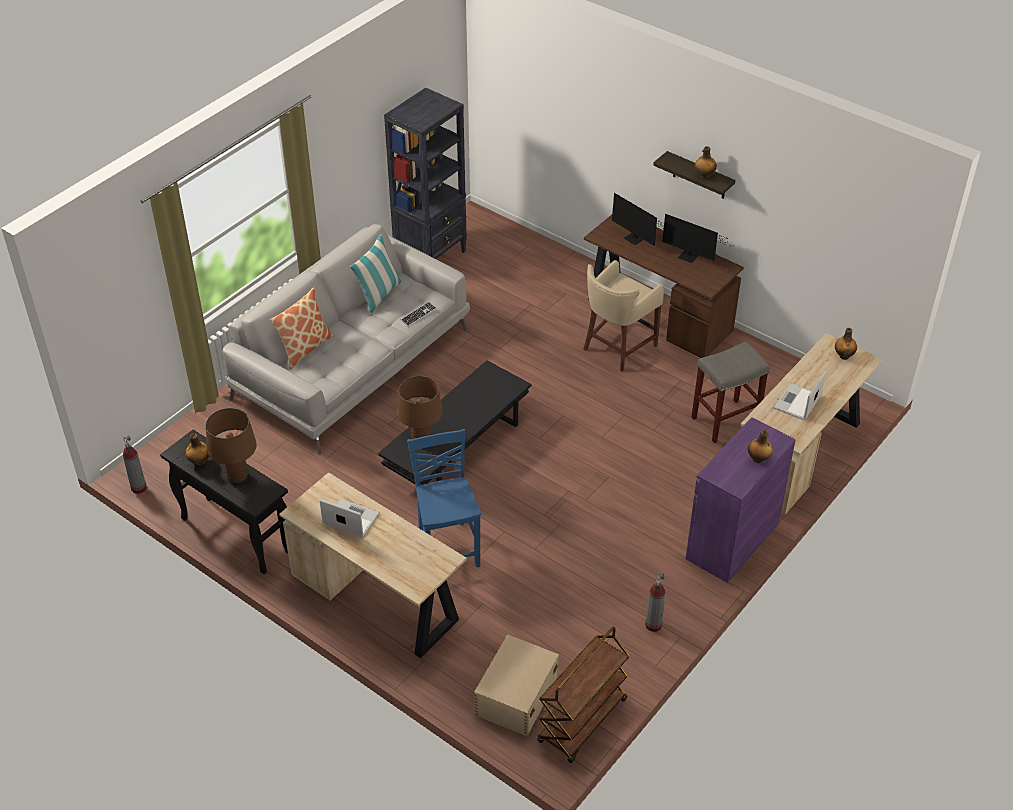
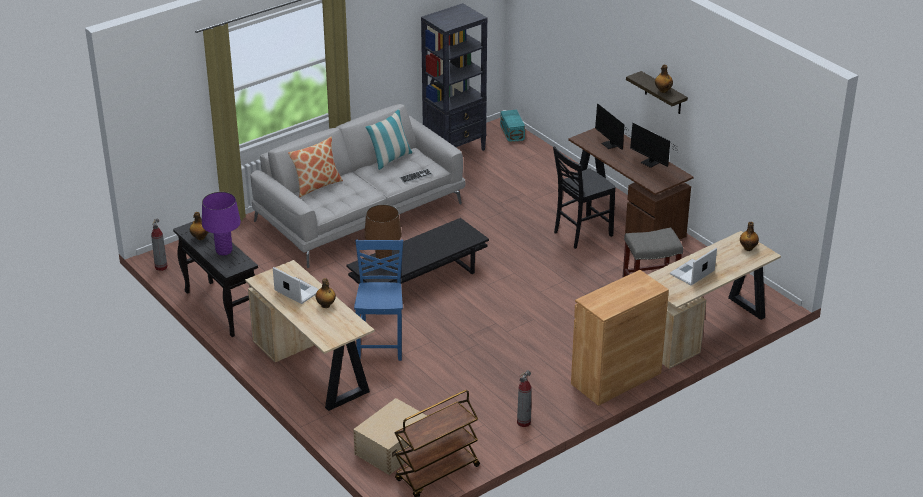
camera: 15 degrees right, 10 degrees down
(237, 476) = (224, 251): brown table lamp -> purple table lamp
(488, 222) = (512, 132): none -> turquoise storage box
(617, 348) = (581, 234): beige stool -> black chair
(732, 541) = (616, 378): purple cabinet -> brown cabinet
(758, 459) = (631, 297): bottle -> bottle (326, 305)

